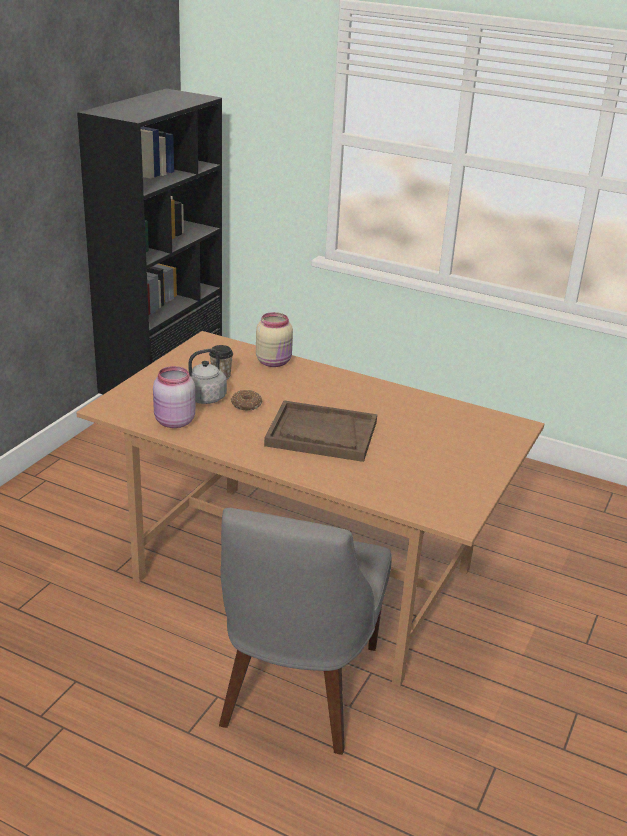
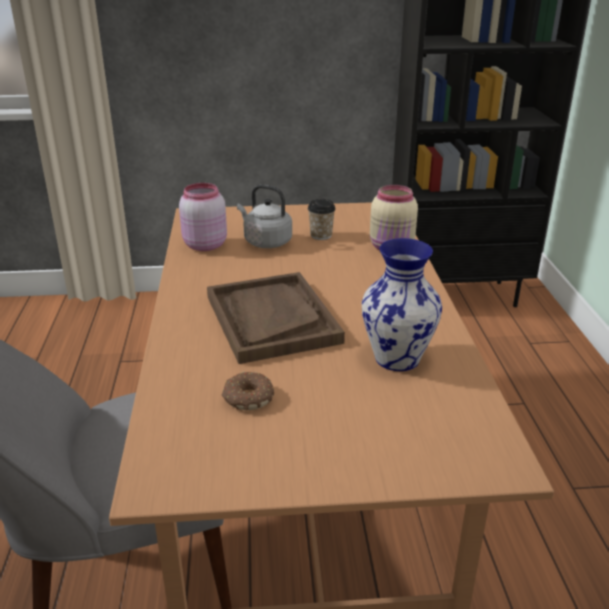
camera: 60 degrees right, 0 degrees up
(246, 405) = (280, 263): donut -> donut (247, 398)
(408, 413) = (397, 358): none -> vase

